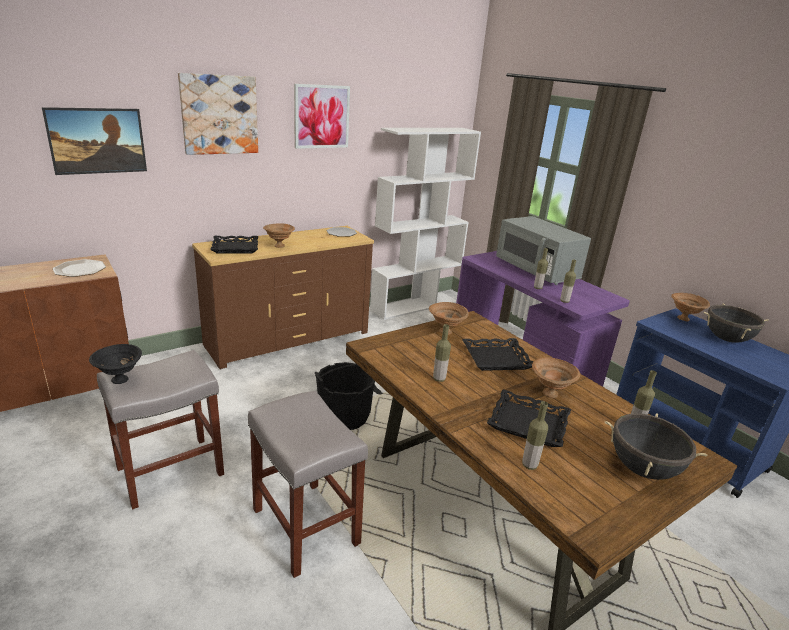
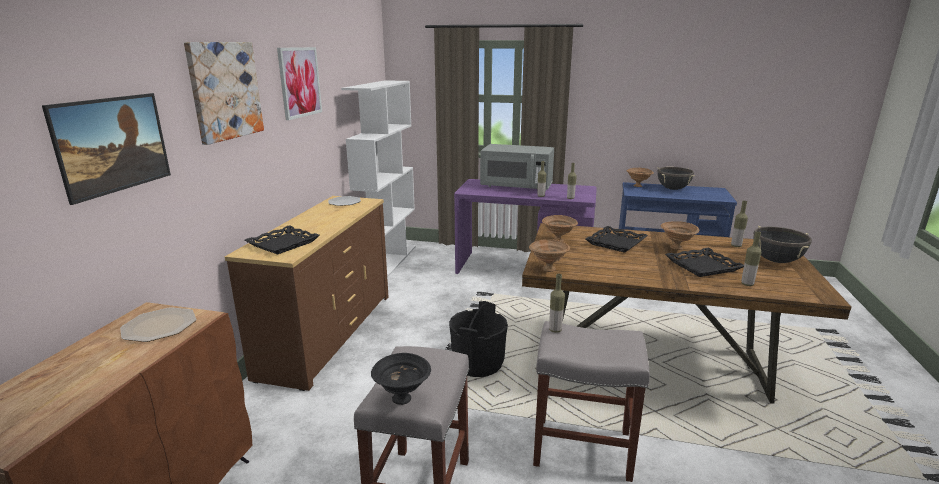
camera: 40 degrees left, 5 degrees down
(278, 246) = (319, 228): brown bowl -> brown bowl (547, 269)
(439, 379) = (619, 267): bottle -> bottle (555, 330)

